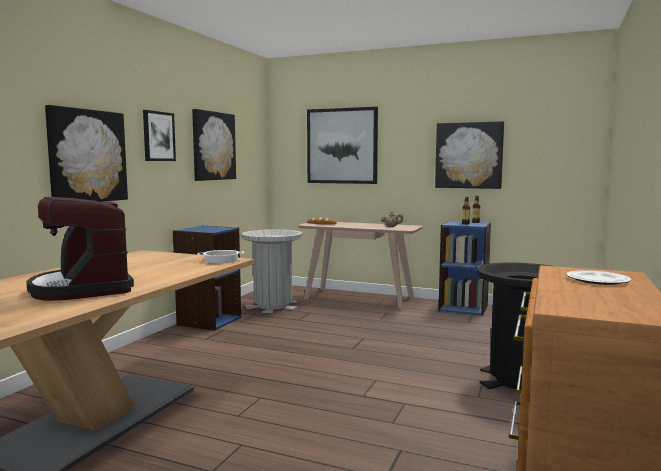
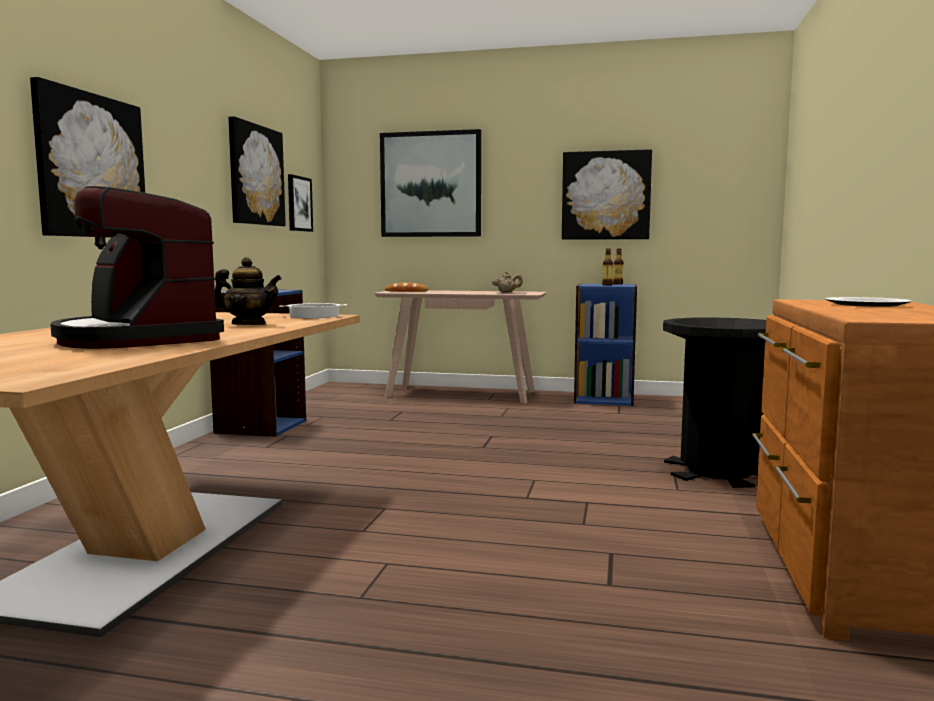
camera: 10 degrees left, 0 degrees up
(158, 136) = (185, 150): picture -> picture (299, 204)
(168, 271) = (249, 325): none -> teapot
(273, 305) = (345, 406): grey trash can -> none

